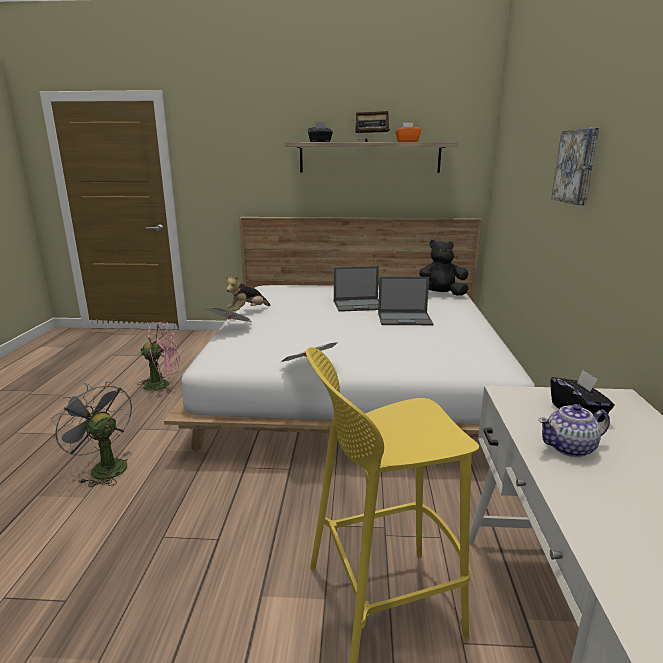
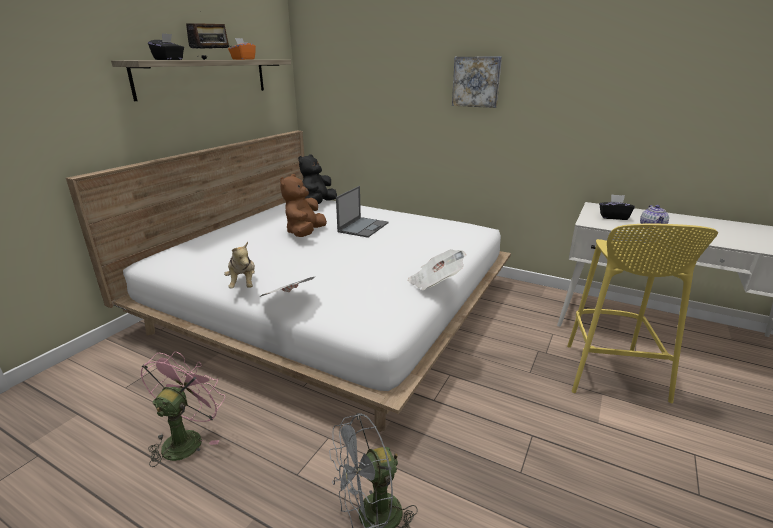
camera: 65 degrees left, 5 degrees up
(359, 305) = (305, 233): laptop -> brown plush toy

